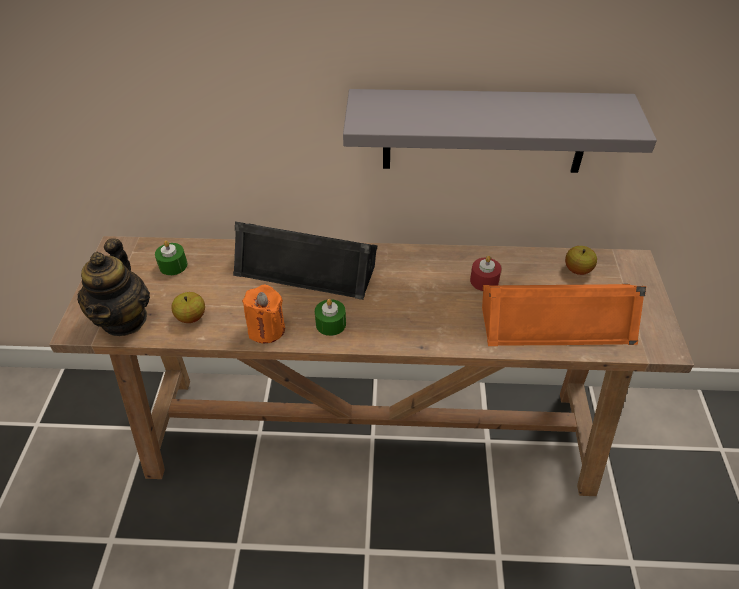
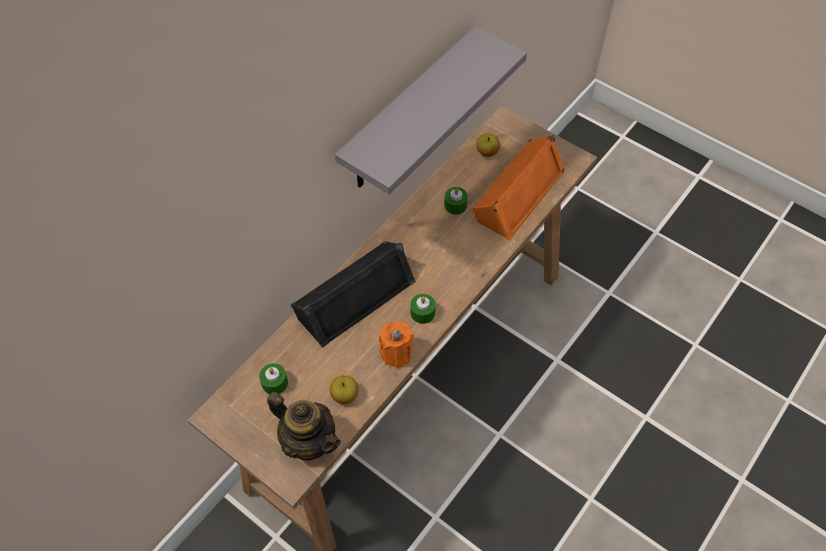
camera: 55 degrees left, 10 degrees up
(484, 281) = (455, 205): red candle -> green candle

